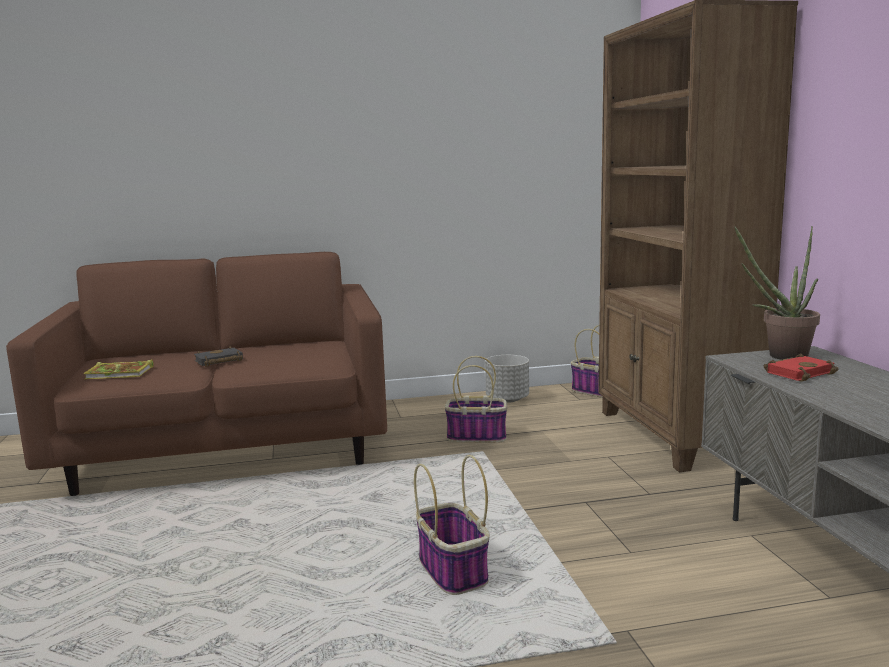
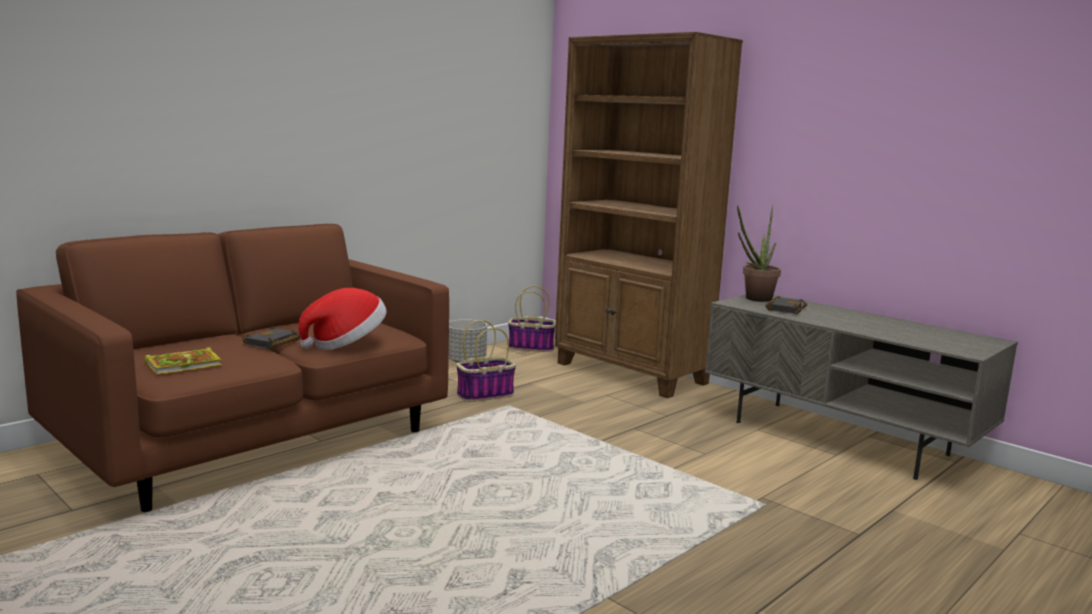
camera: 35 degrees left, 0 degrees up
(270, 368) = (346, 344): none -> hat
(453, 571) = (612, 490): basket -> none
(798, 372) = (784, 309): red book -> black book

